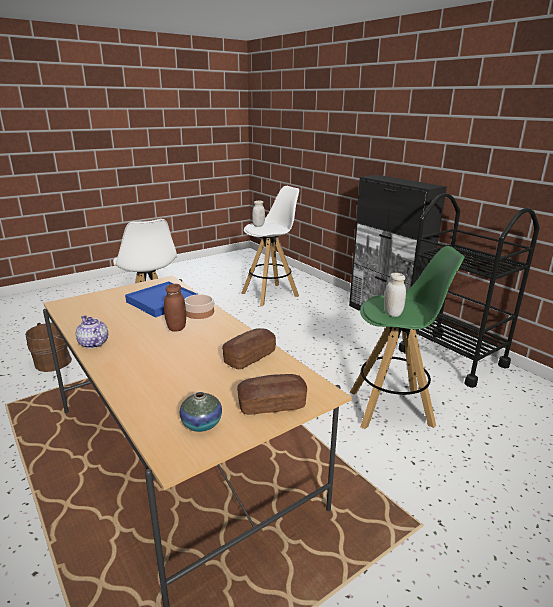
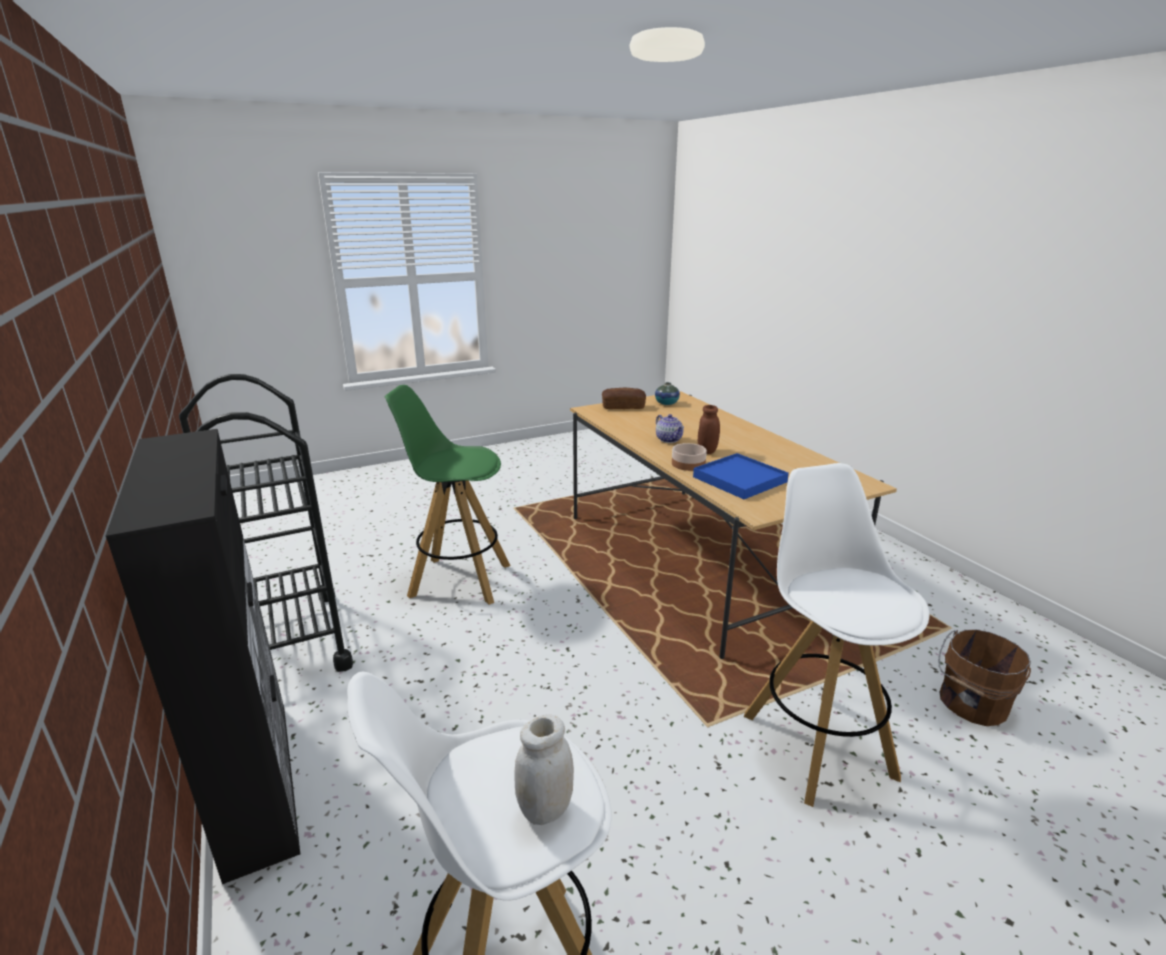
camera: 170 degrees left, 0 degrees up
(93, 344) = (778, 443): teapot -> teapot (669, 439)
(249, 357) = (635, 427): bread -> none
(392, 313) = (470, 454): white jar -> none

